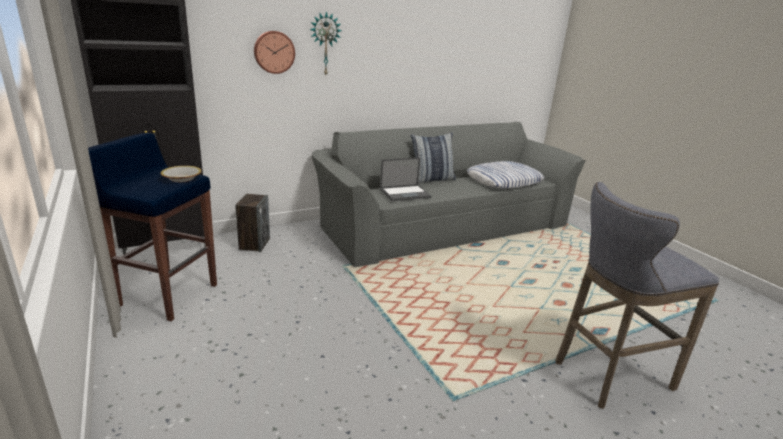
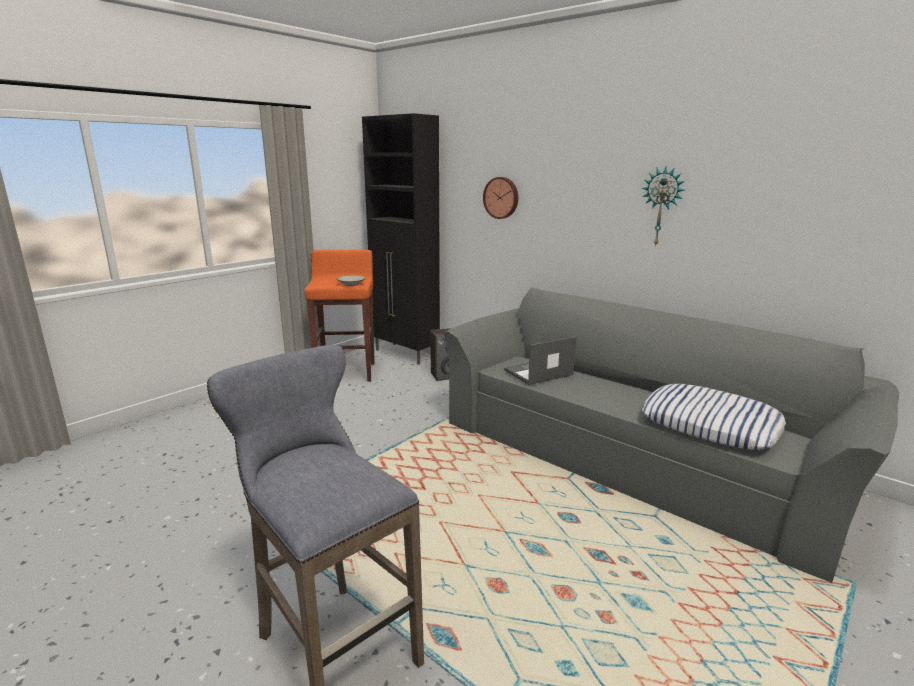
camera: 70 degrees right, 5 degrees down
(167, 295) = (346, 372): blue stool -> orange stool
(325, 44) = (548, 191): wall clock -> wall clock (661, 207)
(405, 193) = (538, 373): laptop -> laptop turned 105 degrees clockwise
(432, 180) = (613, 379): pillow -> none

